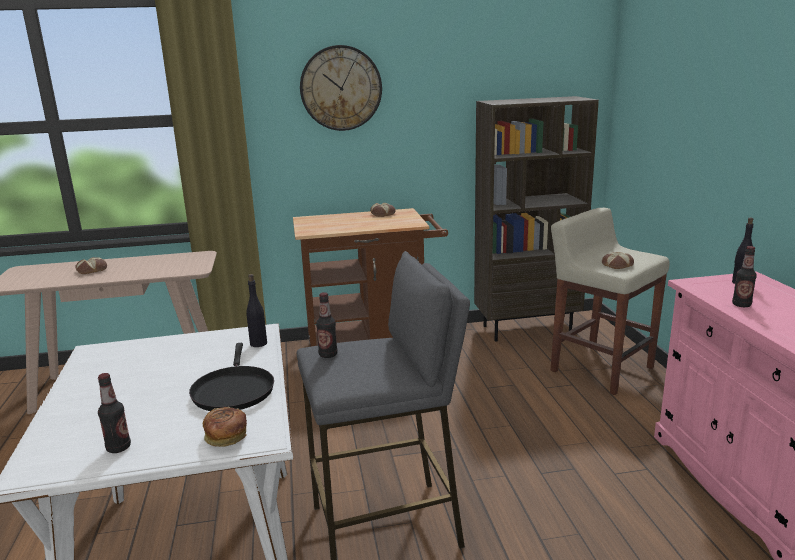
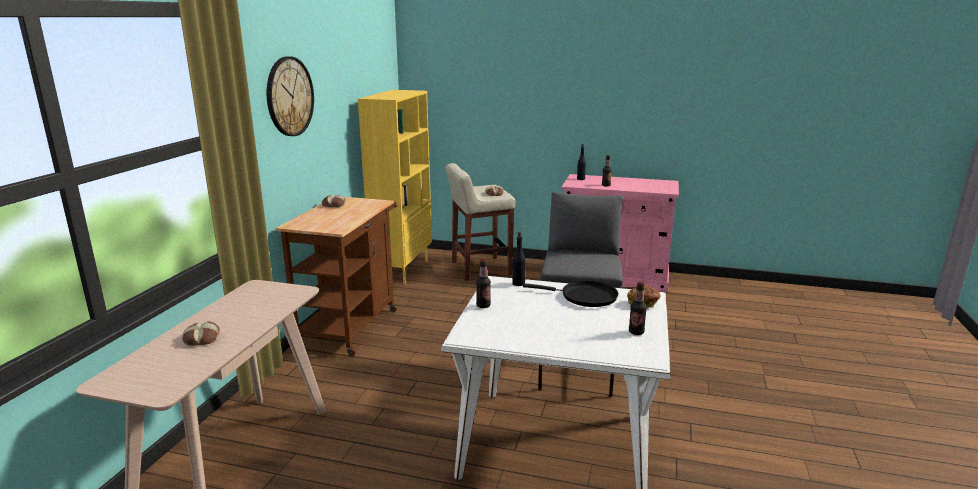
camera: 65 degrees left, 0 degrees up
(328, 354) = (568, 265): bottle -> bottle (483, 306)
(527, 329) = (402, 270): brown bookcase -> yellow bookcase

